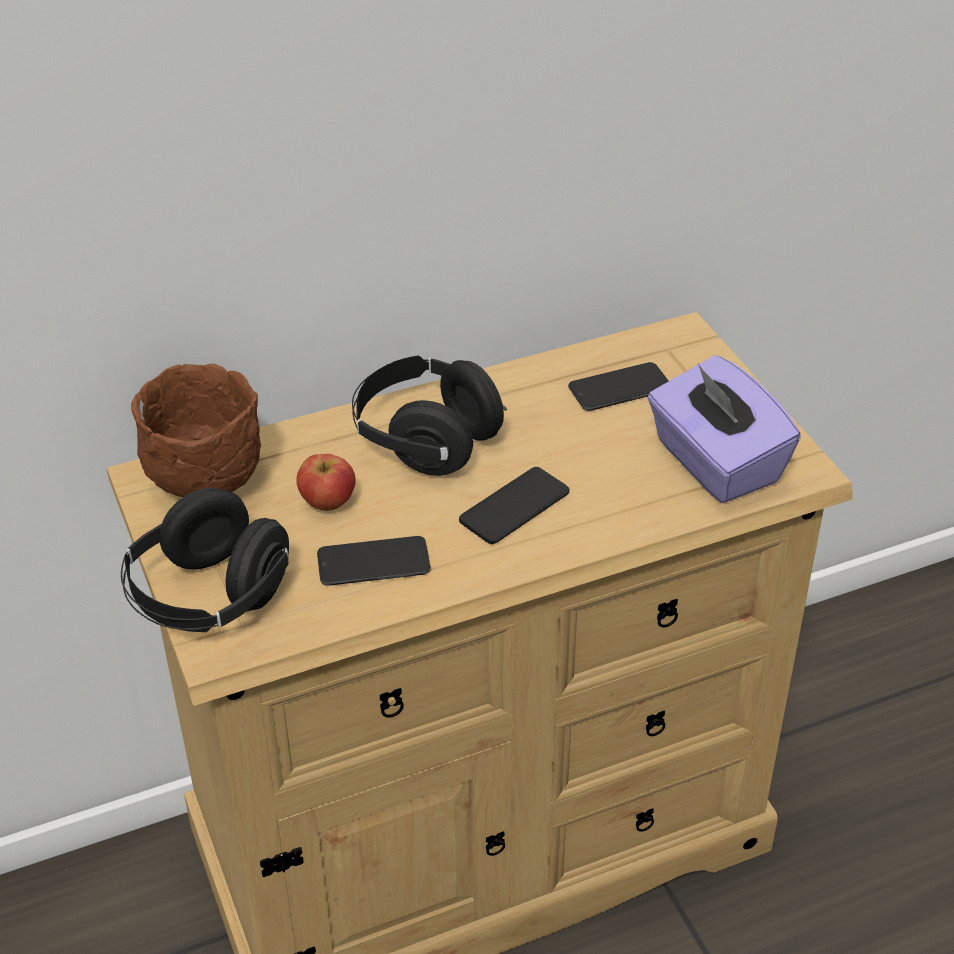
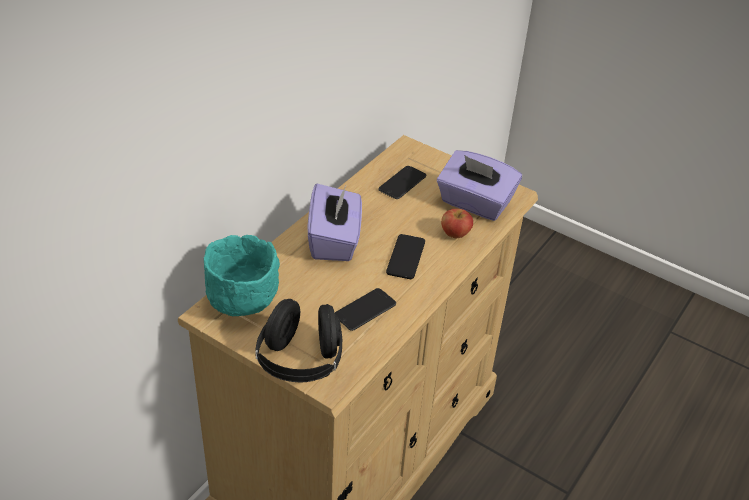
camera: 35 degrees left, 0 degrees up
(204, 485) = (242, 306): brown bowl -> turquoise bowl
(327, 502) = (314, 289): apple -> apple (455, 234)
(426, 440) = (334, 241): black headphones -> purple tissue box

